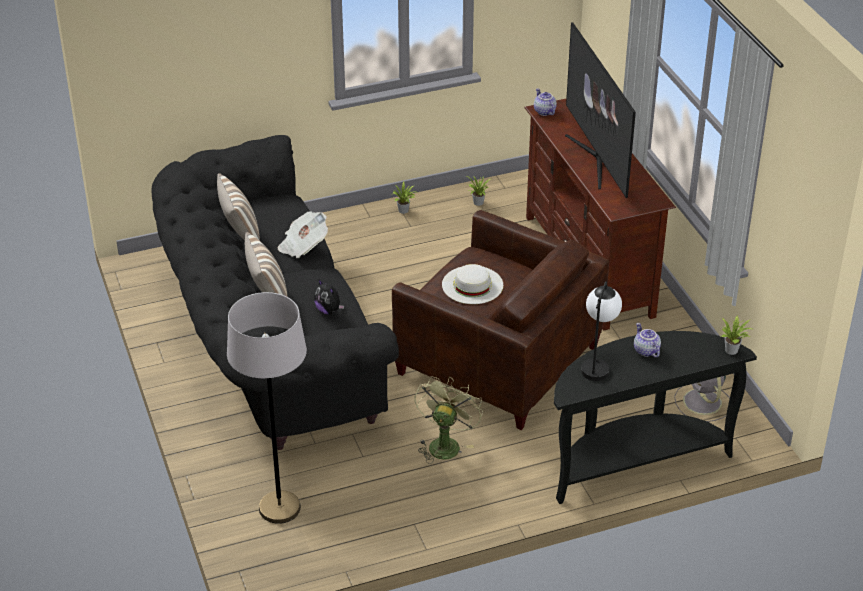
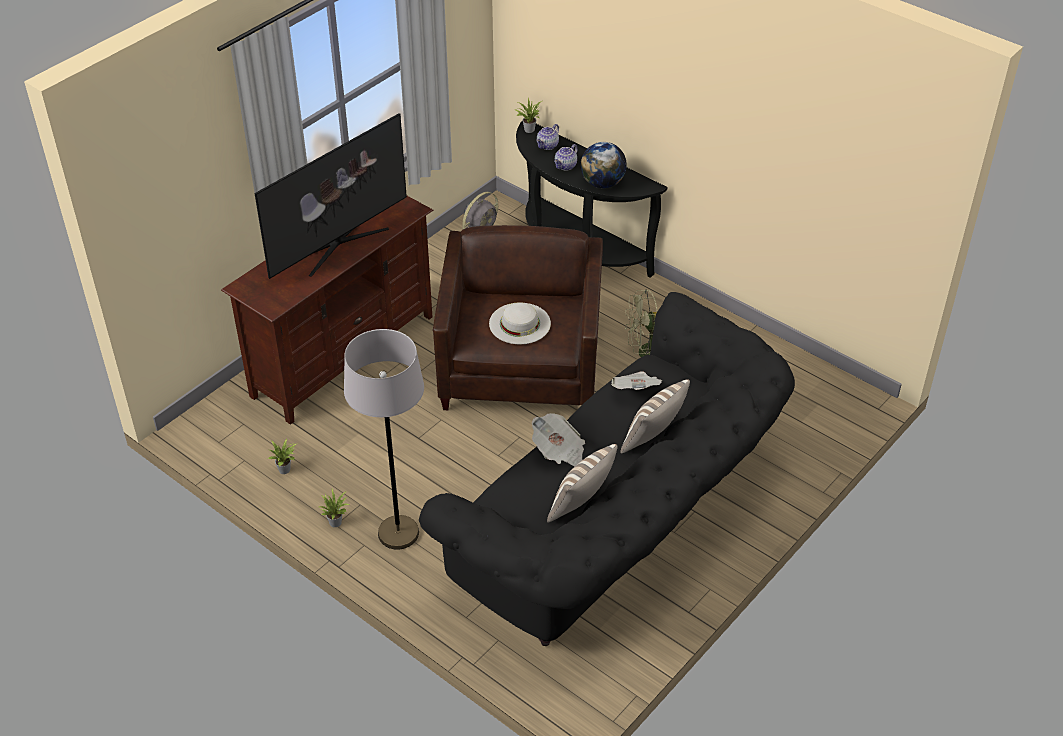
camera: 120 degrees left, 5 degrees up
(279, 508) = (800, 416): grey floor lamp -> grey floor lamp (398, 533)
(329, 310) = (635, 391): plush toy -> newspaper
(544, 111) = (274, 304): teapot -> teapot (548, 146)
(597, 364) = (602, 183): table lamp -> globe

